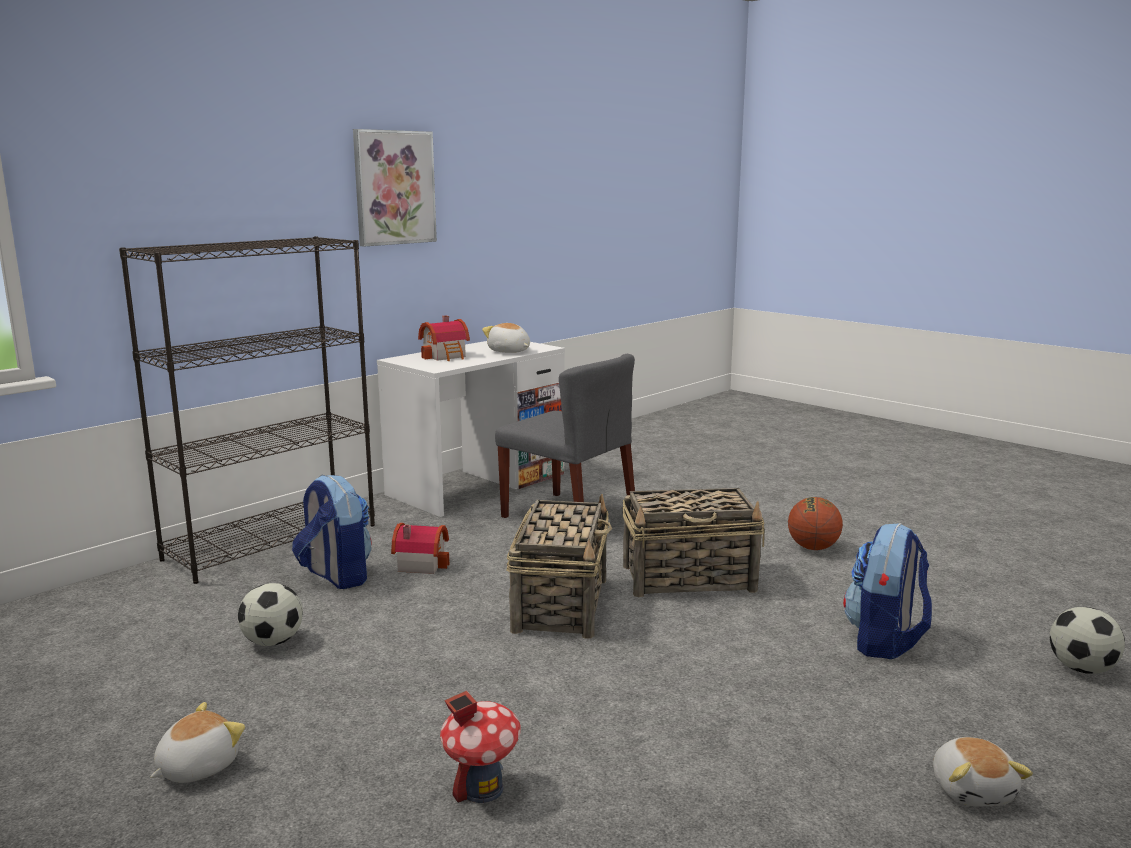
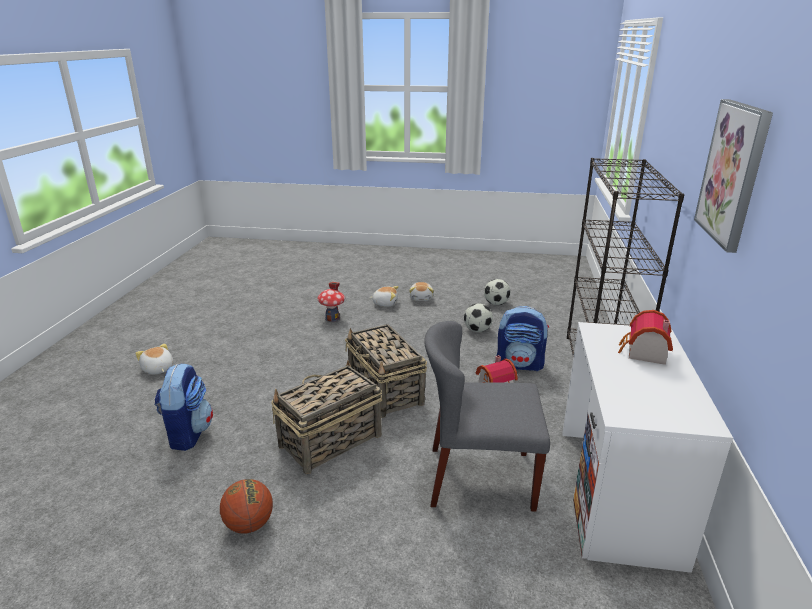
camera: 145 degrees right, 10 degrees up
(509, 351) = (626, 387): plush toy -> plush toy (385, 303)
(1081, 668) = (64, 456): football -> football (496, 303)

